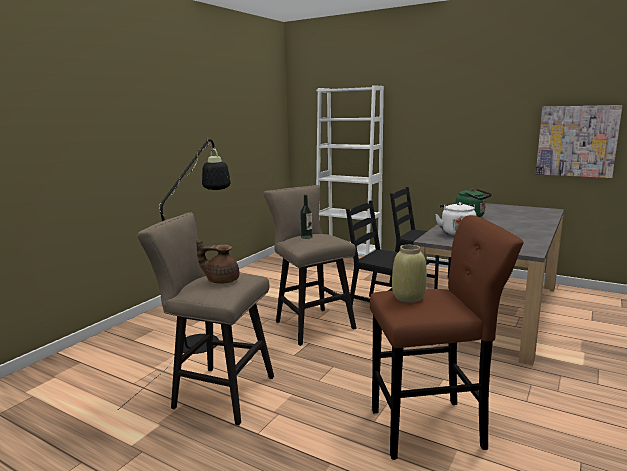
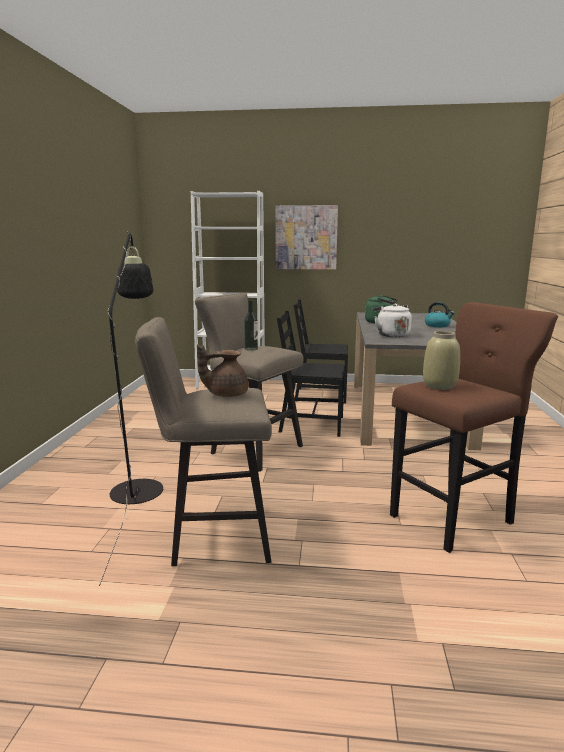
camera: 25 degrees left, 0 degrees up
(527, 225) = (437, 325): none -> kettle
(576, 141) = (450, 250): picture -> picture (306, 237)

